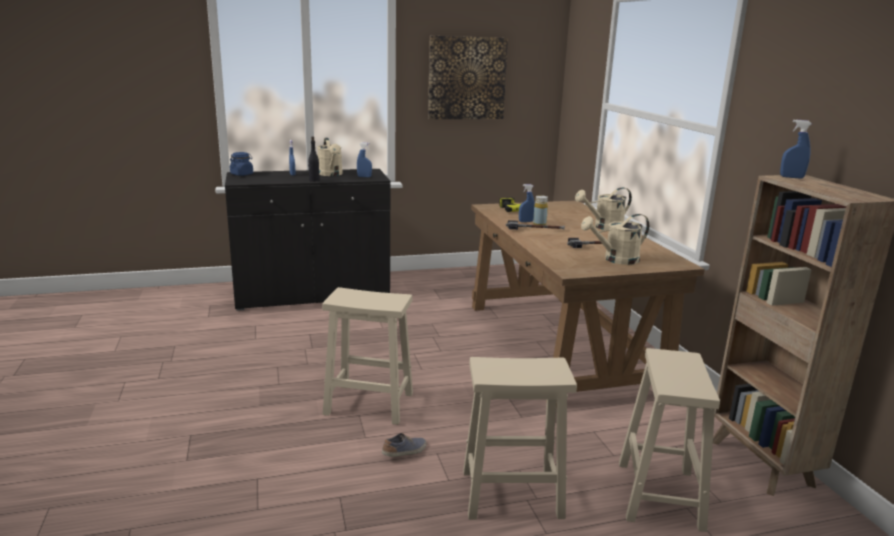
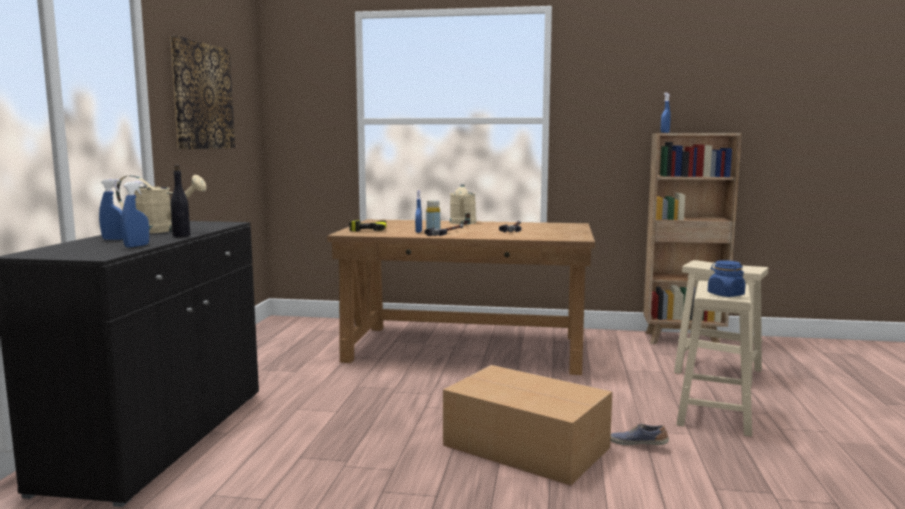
camera: 65 degrees left, 10 degrees down
(242, 174) = (40, 253): blue jar -> blue jar (725, 294)
(364, 177) = (207, 225): blue spray bottle -> blue spray bottle (137, 246)
(367, 403) = (527, 447): beige stool -> cardboard box
(405, 452) = (638, 444): shoe -> shoe turned 45 degrees counterclockwise
(615, 259) = (554, 230): beige watering can -> none

